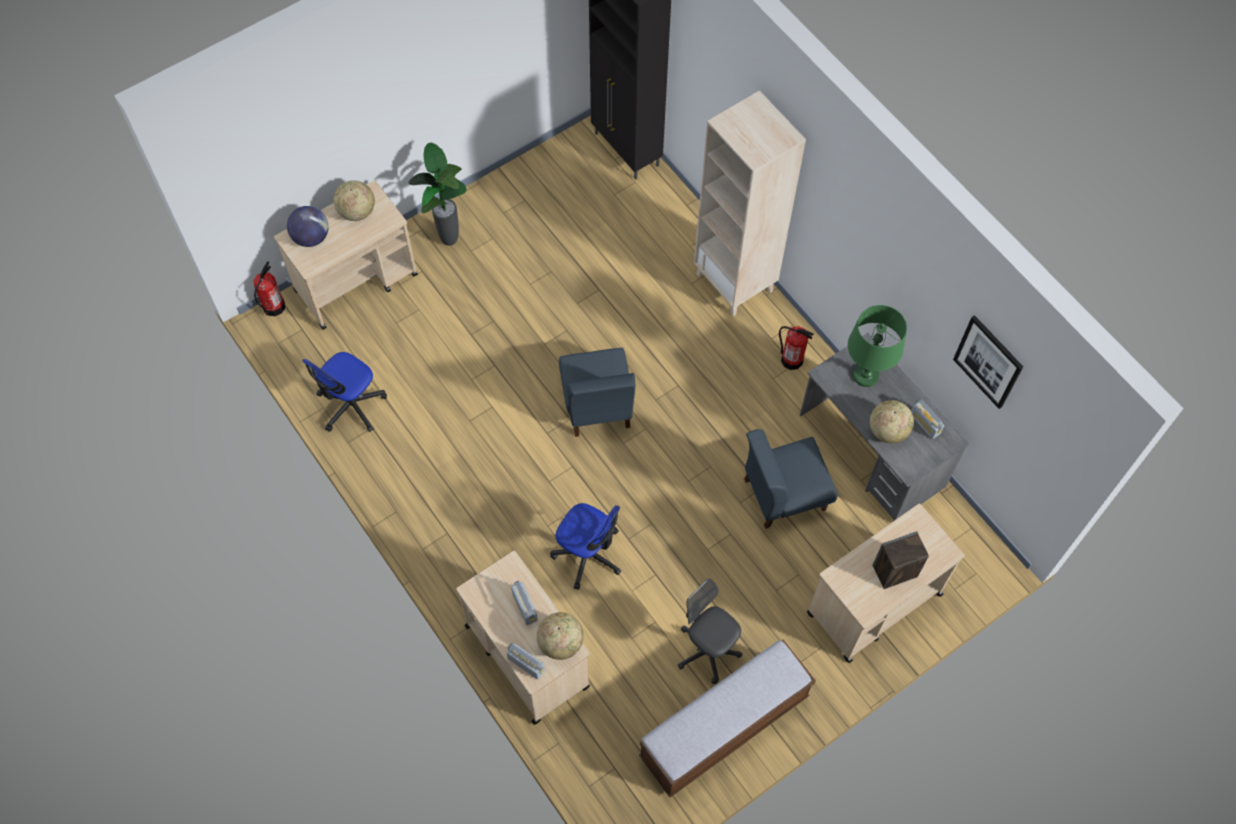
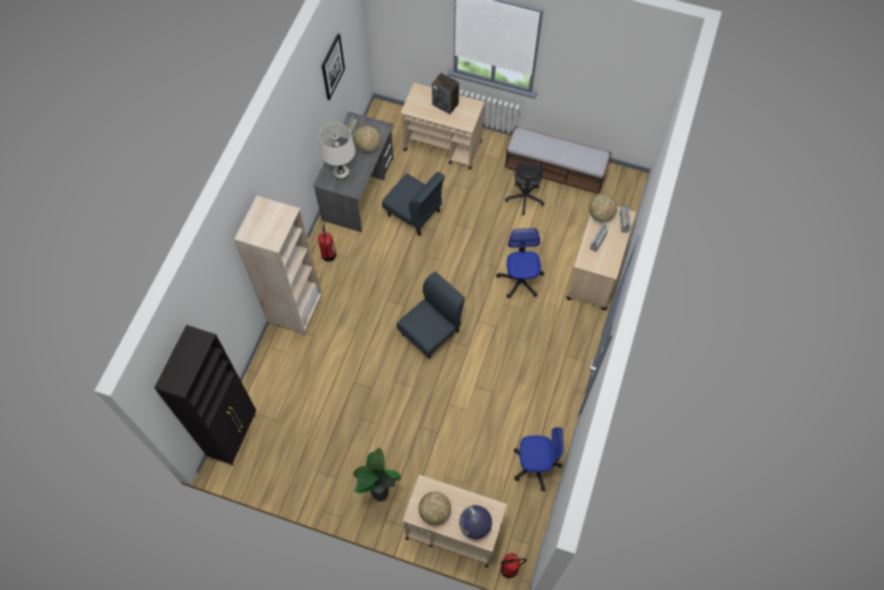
camera: 125 degrees left, 0 degrees up
(865, 375) = (341, 173): green table lamp -> white table lamp

